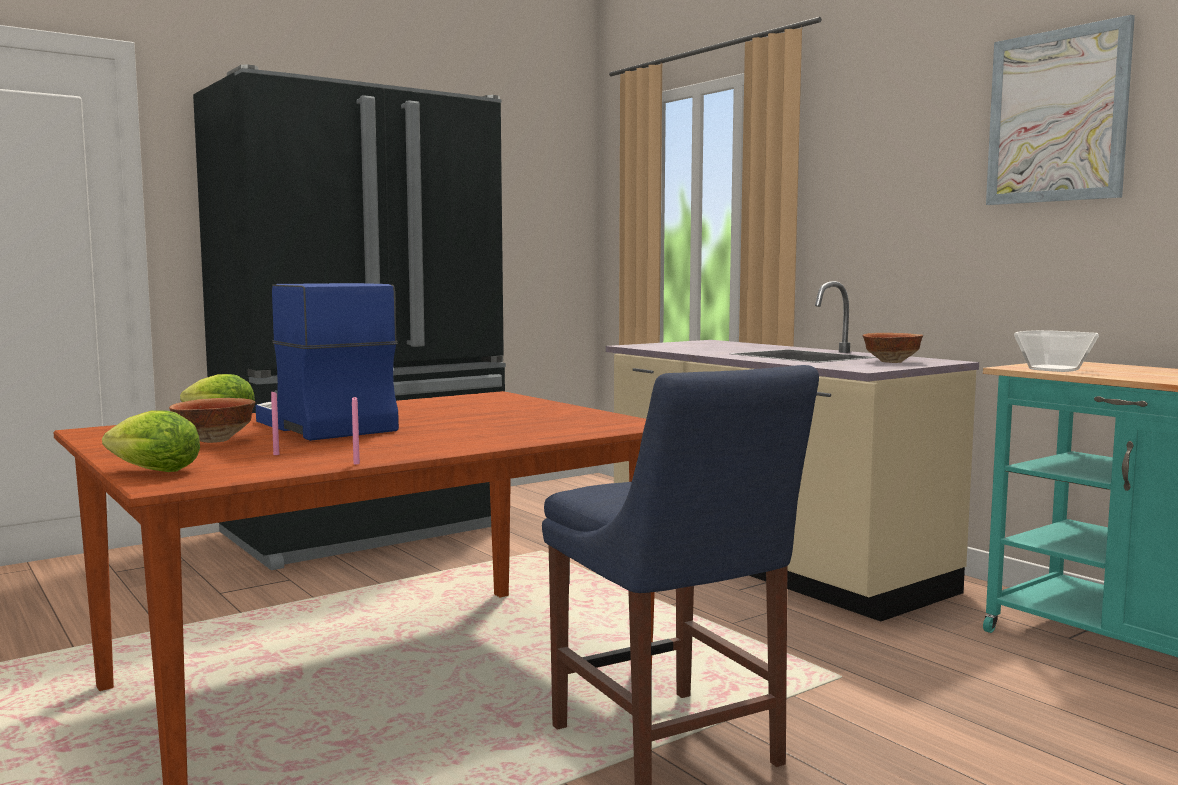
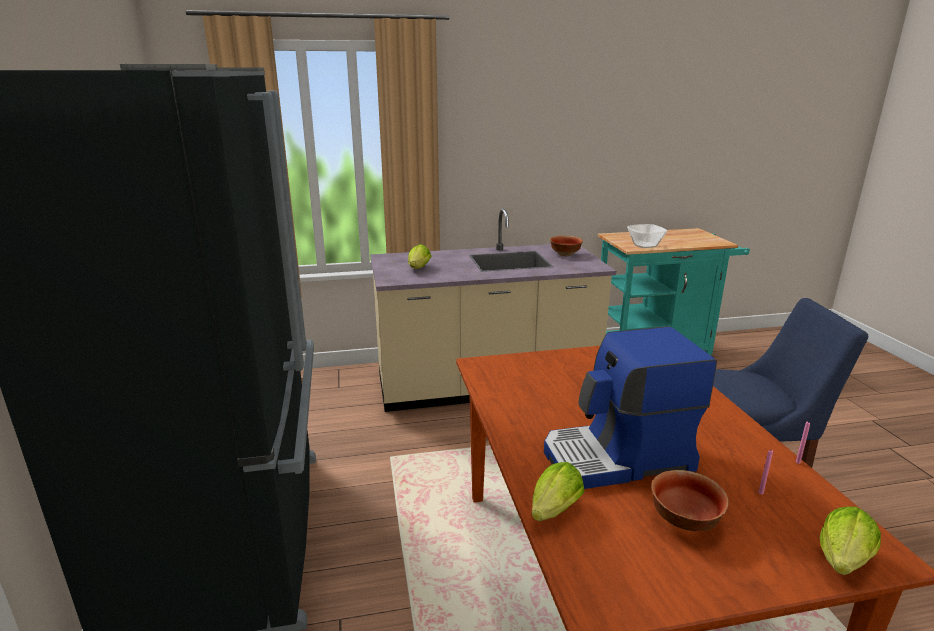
camera: 65 degrees left, 15 degrees up
(689, 346) = (418, 269): none -> lettuce
(1056, 116) = (594, 107): picture -> none

